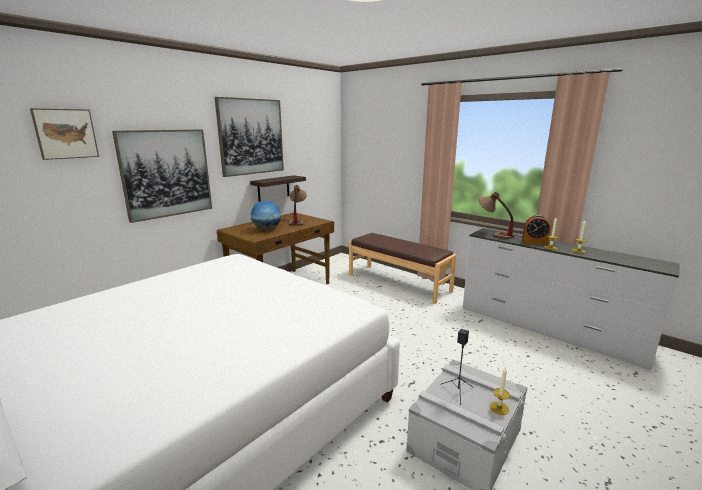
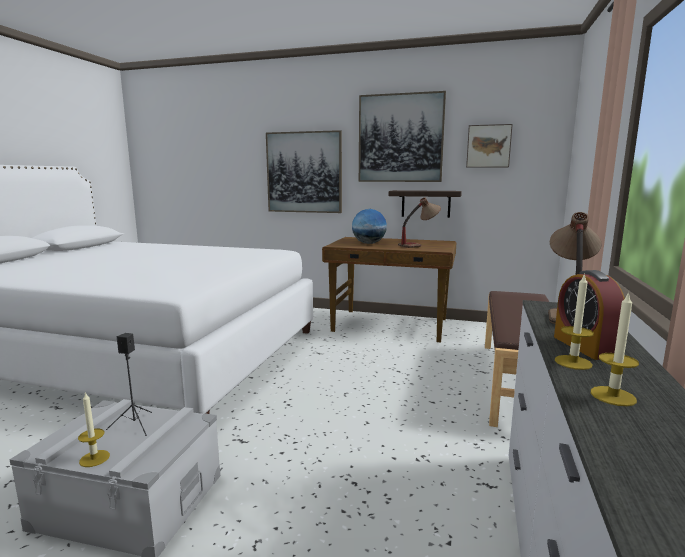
camera: 65 degrees right, 5 degrees down
(65, 133) = (238, 135): picture -> picture (488, 146)

